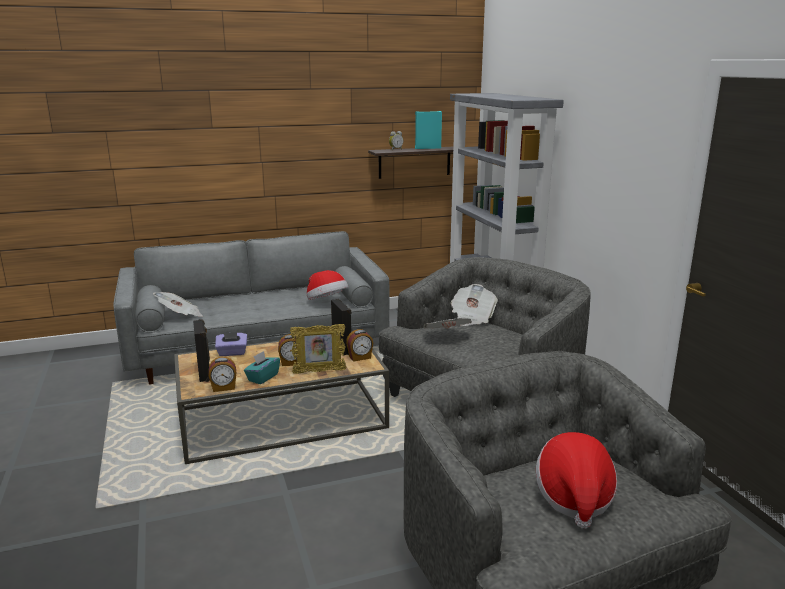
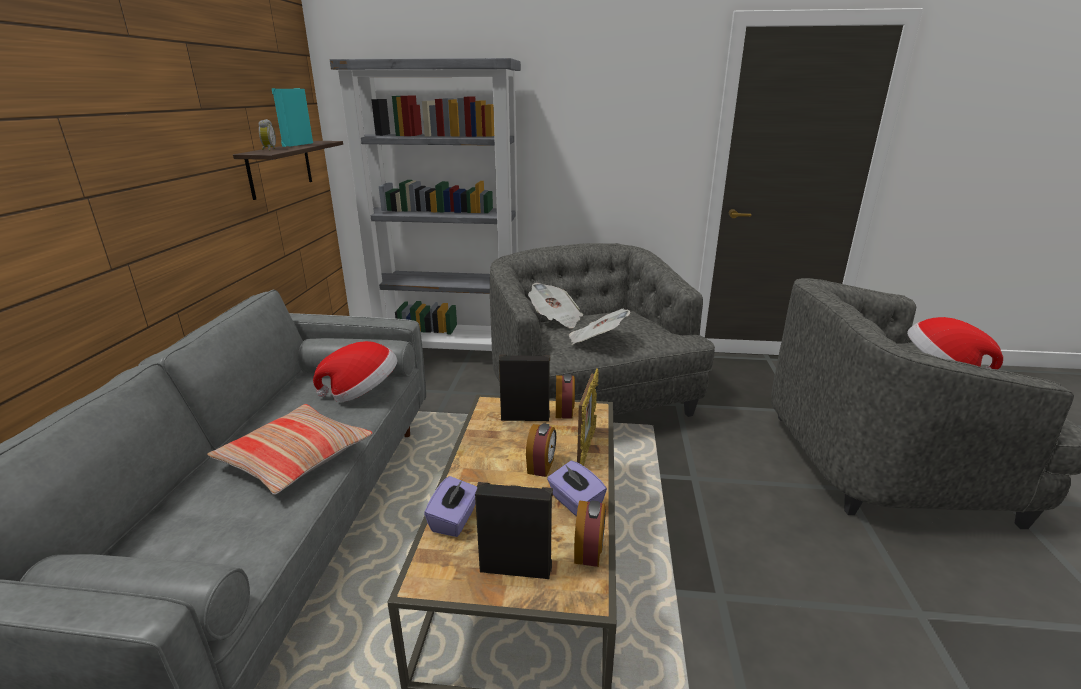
camera: 65 degrees left, 5 degrees up
(180, 315) = (207, 560): newspaper -> none
(255, 308) = (295, 458): none -> pillow
(262, 377) = (575, 502): turquoise tissue box -> purple tissue box

